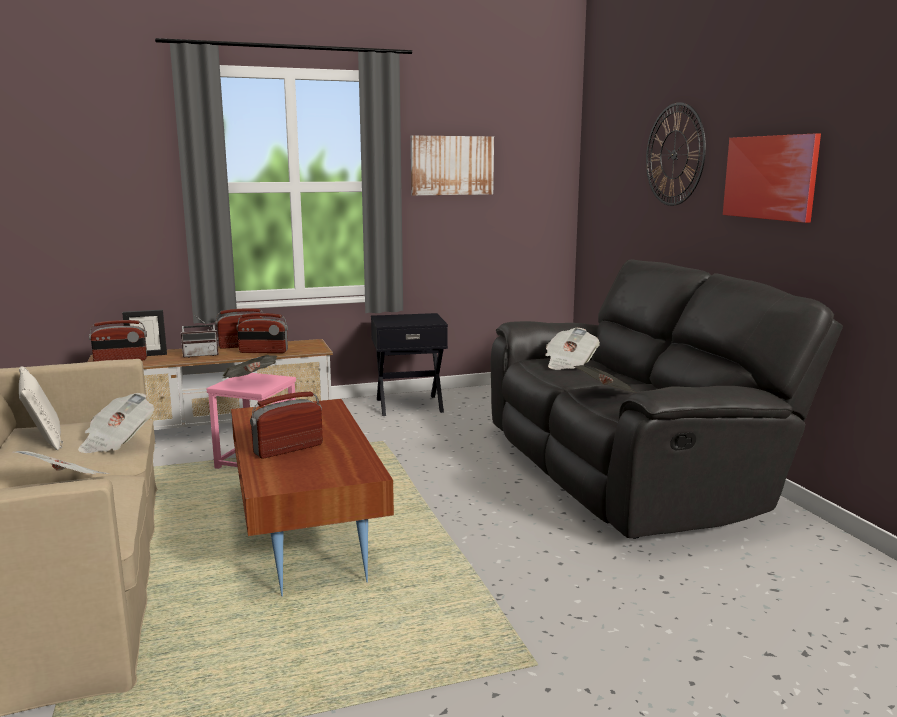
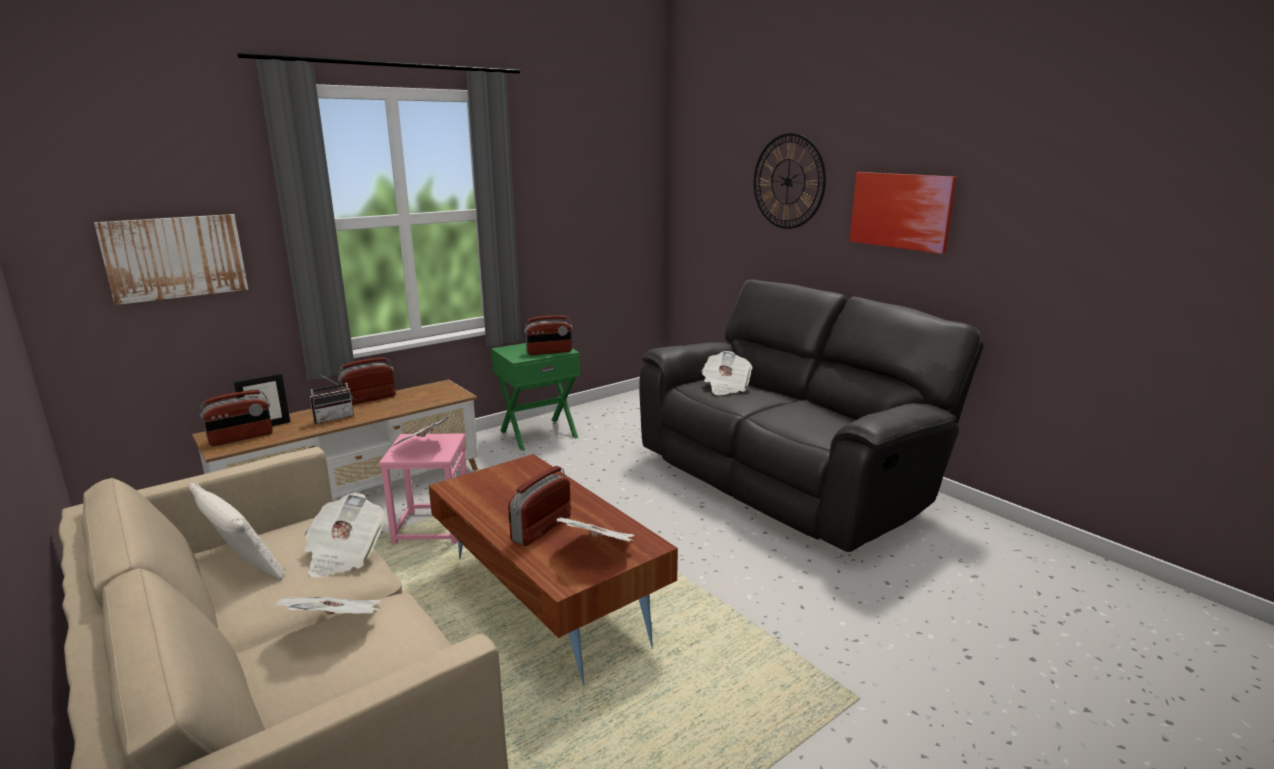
camera: 20 degrees left, 5 degrees up
(263, 352) = (401, 404): radio -> radio (549, 352)
(409, 405) = (538, 434): black side table -> green side table
(452, 165) = (557, 188): picture -> picture (175, 257)
(606, 395) = (792, 421): newspaper -> newspaper (599, 548)

